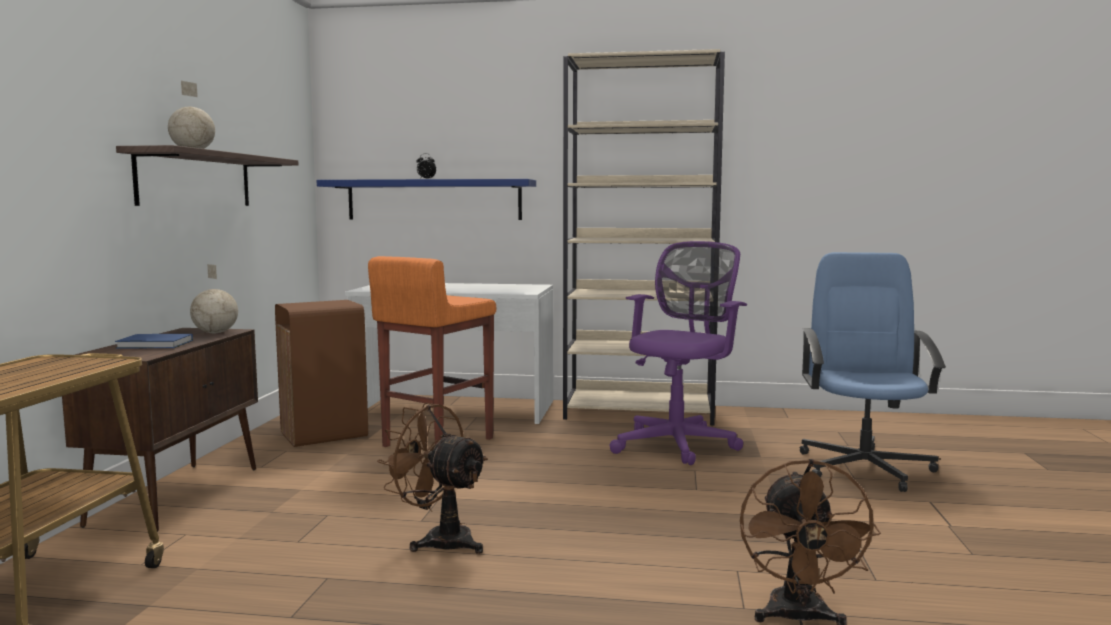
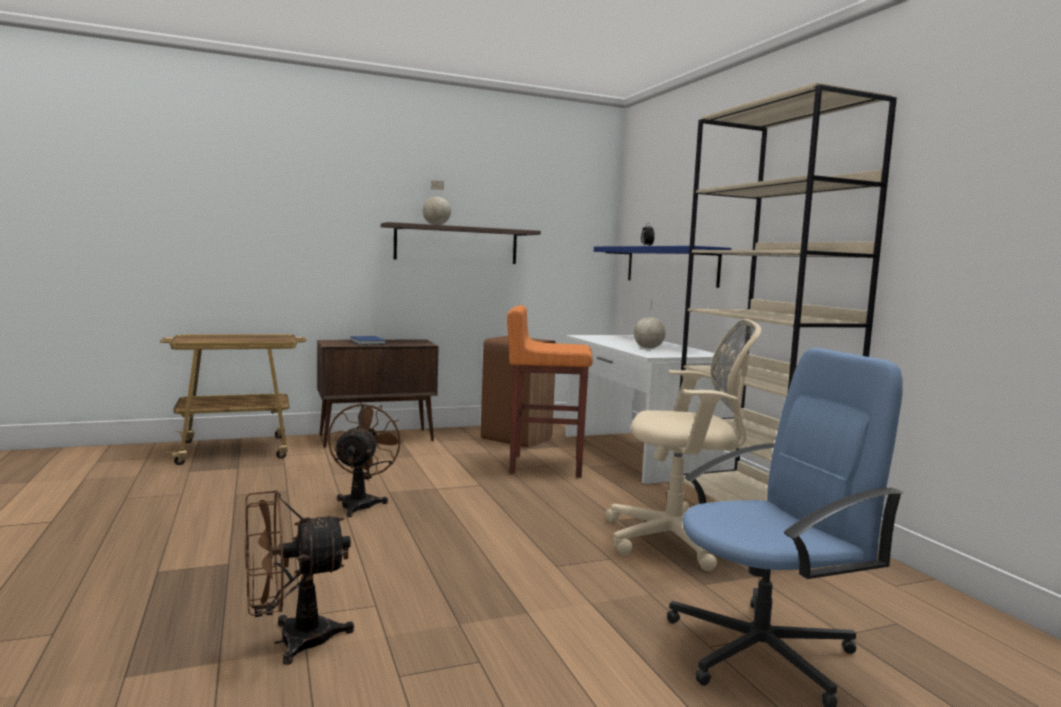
camera: 60 degrees right, 0 degrees up
(215, 333) = (415, 343): globe -> globe (648, 348)
(678, 444) = (679, 541): purple office chair -> beige office chair

